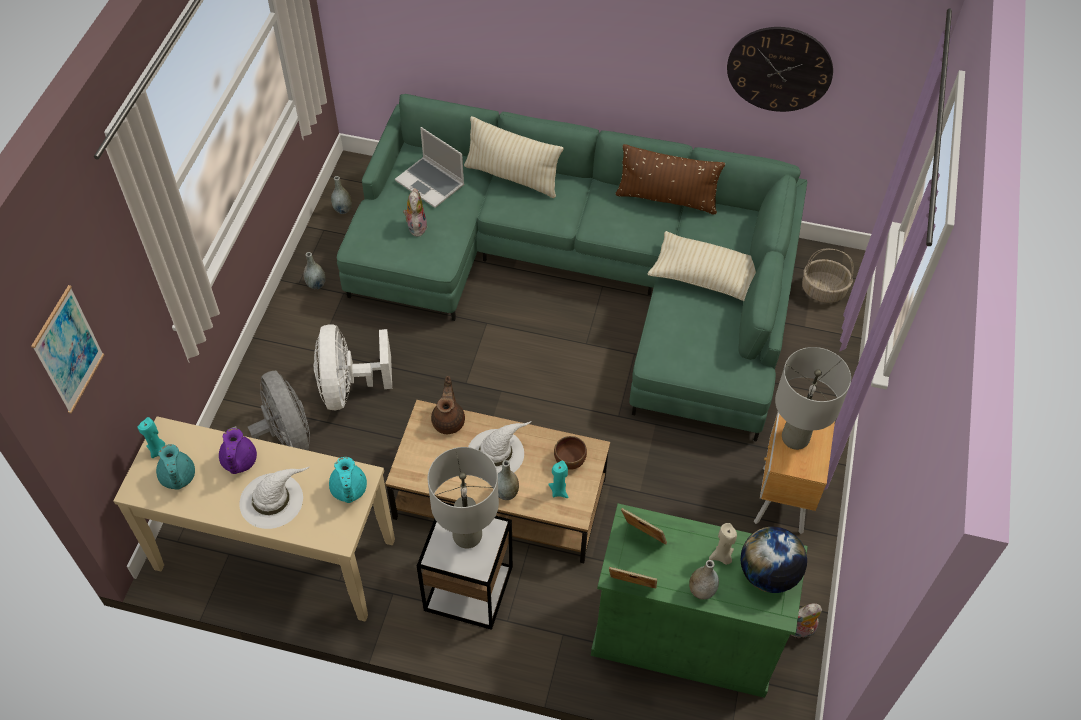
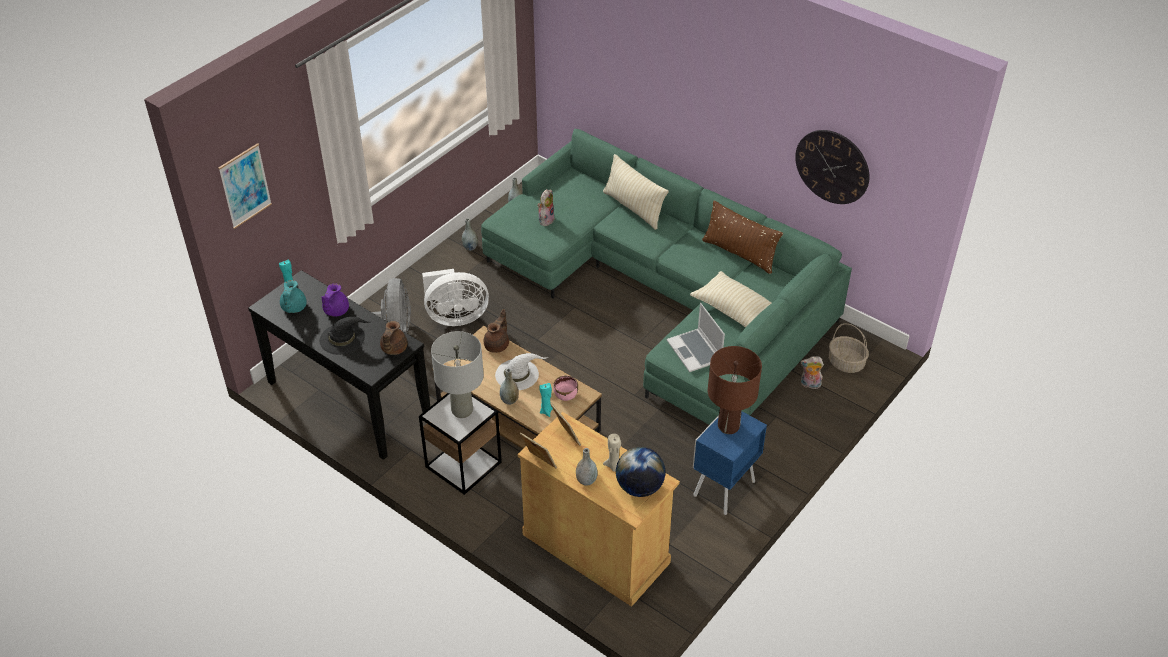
camera: 25 degrees right, 10 degrees down
(272, 500) = (343, 338): white hat -> black hat
(275, 555) = (348, 400): beige console table -> black console table
(348, 490) = (393, 349): turquoise teapot -> brown teapot
(349, 387) = (455, 317): white fan -> white fan turned 120 degrees counterclockwise
(431, 183) = (573, 196): laptop -> laptop (695, 352)
(570, 460) = (565, 395): brown bowl -> pink bowl
(684, 637) = (596, 548): green cabinet -> beige cabinet
(781, 502) = (722, 489): brown nightstand -> blue nightstand
(795, 438) = (728, 426): grey table lamp -> brown table lamp
(801, 631) = (685, 576): plush toy -> plush toy (809, 385)

